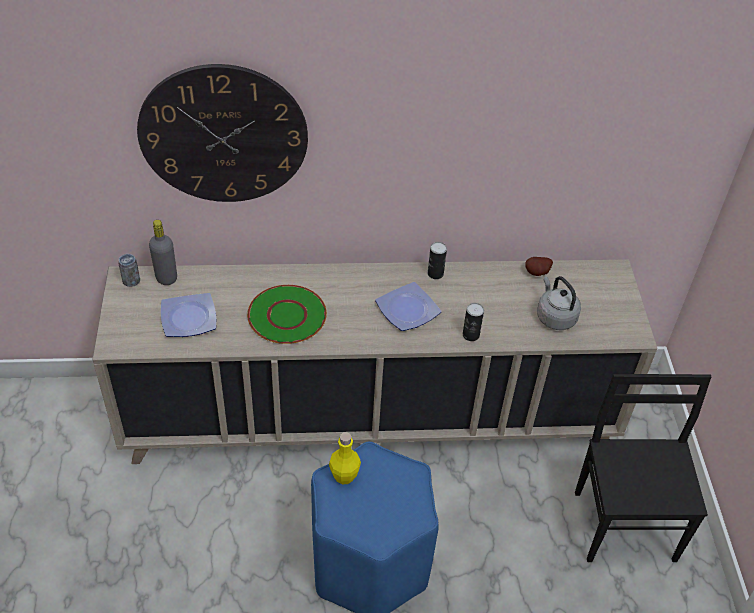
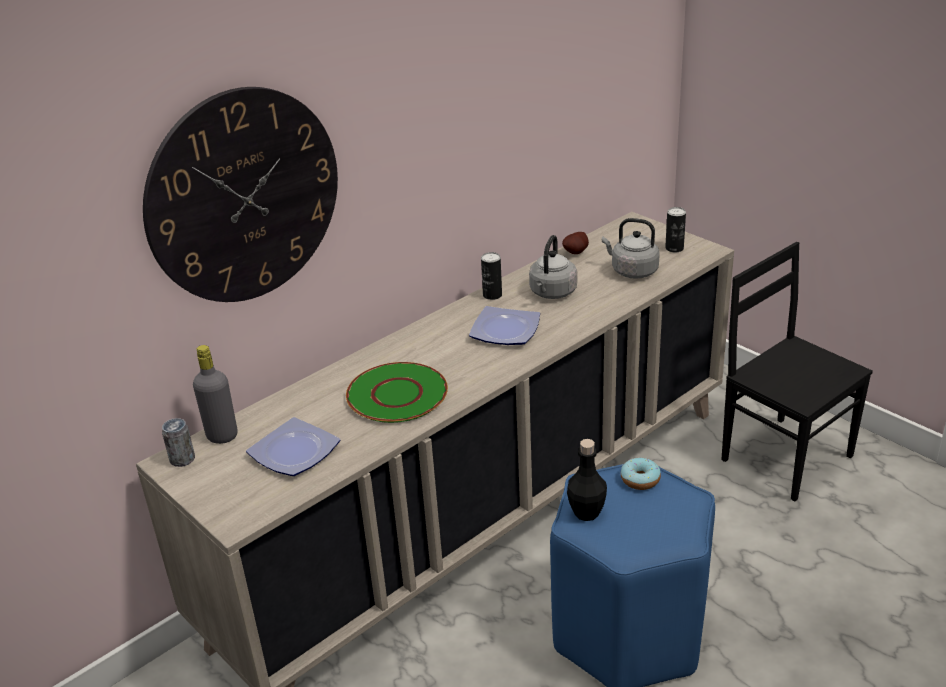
camera: 35 degrees left, 15 degrees down
(344, 476) = (586, 512): yellow bottle -> black bottle
(403, 478) = (640, 480): none -> donut
(471, 335) = (584, 317): can -> can (674, 248)
(475, 299) = (552, 293): none -> grey kettle

